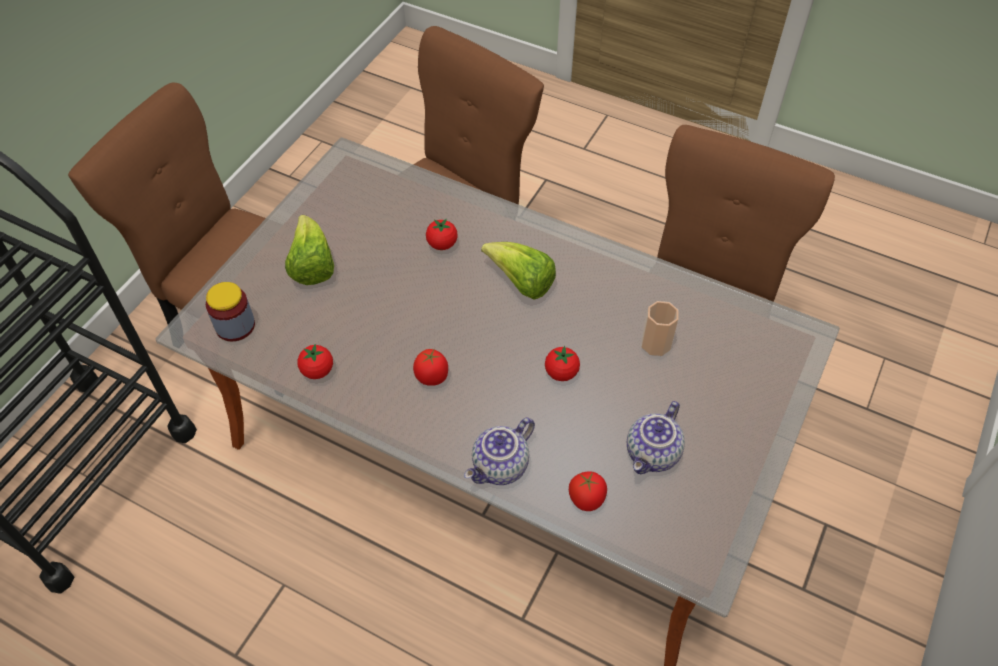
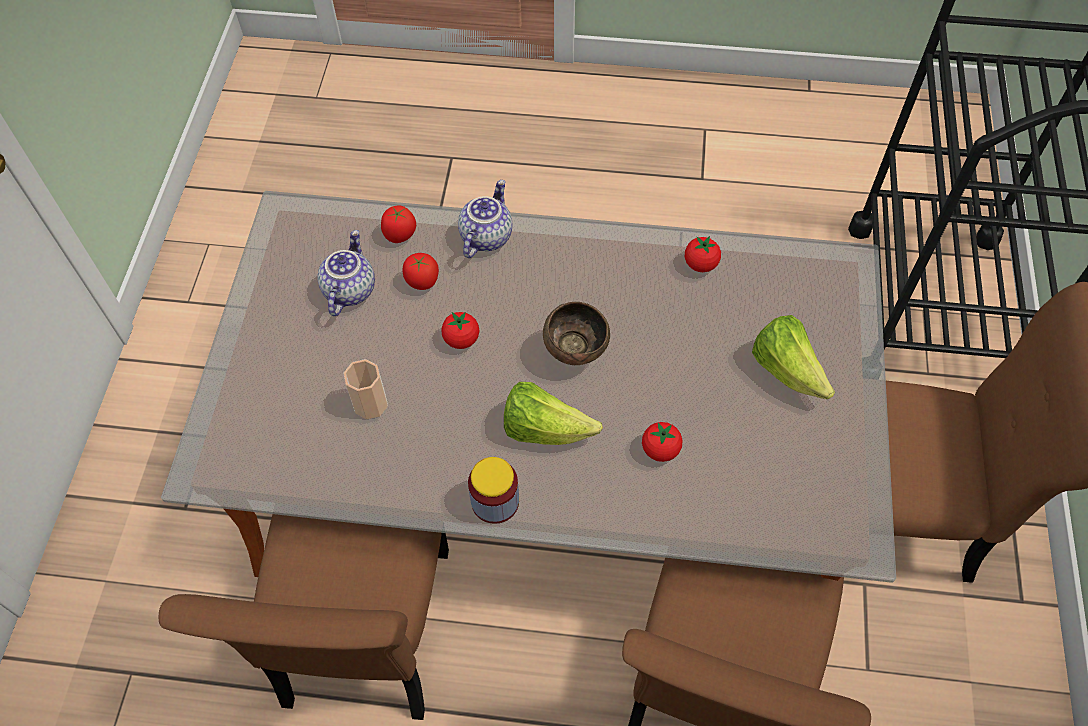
camera: 160 degrees right, 5 degrees up
(235, 326) = (812, 280): jar -> jar (495, 501)
(432, 377) = (588, 294): tomato -> tomato (422, 282)
(469, 330) = (576, 353): none -> brown bowl

